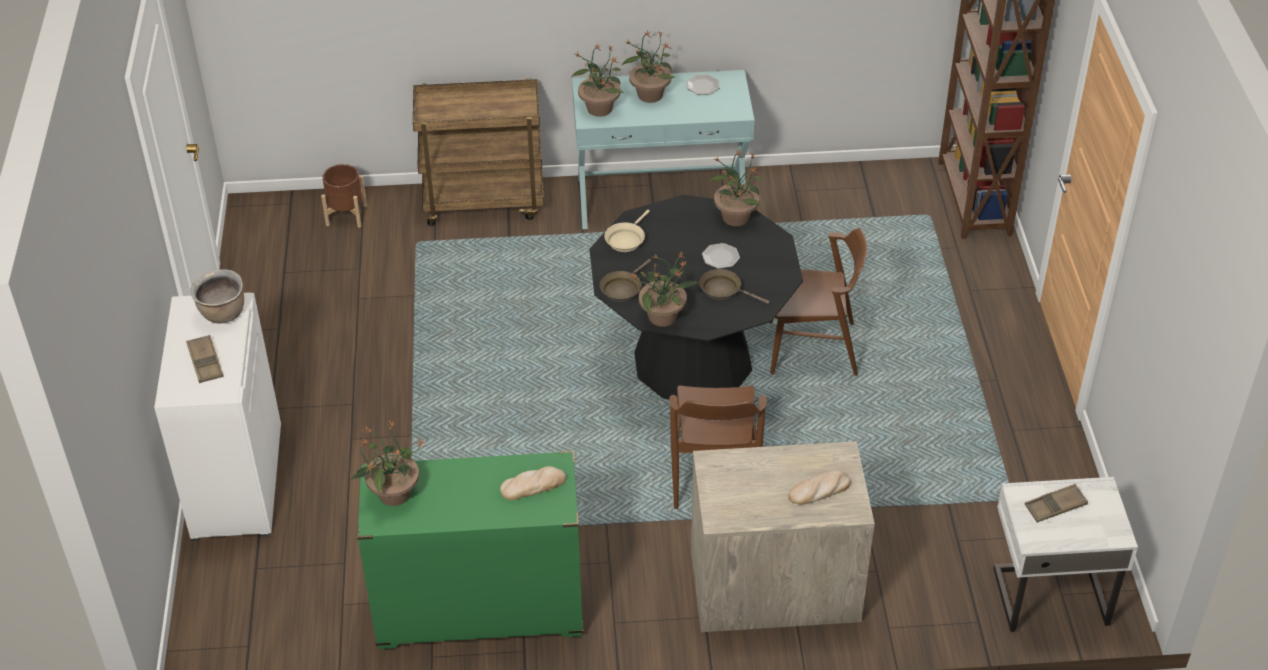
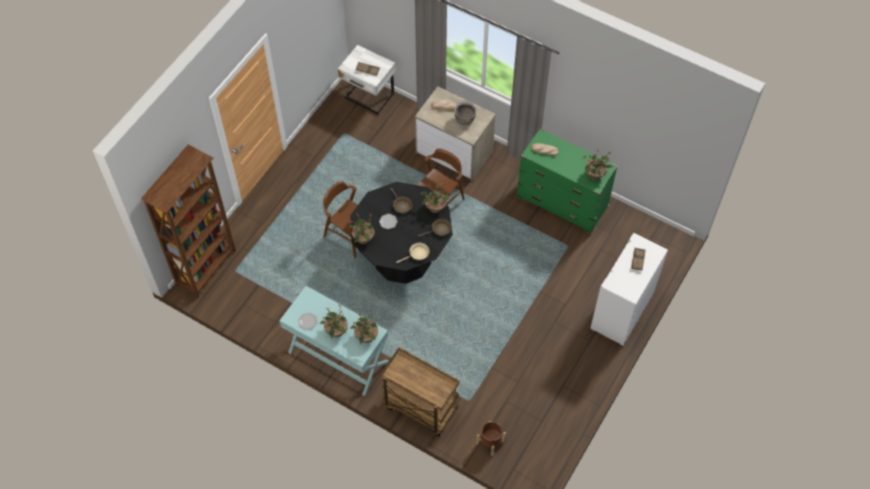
camera: 145 degrees left, 15 degrees up
(223, 314) = (619, 281): brown cooking pot -> brown cooking pot (464, 119)

